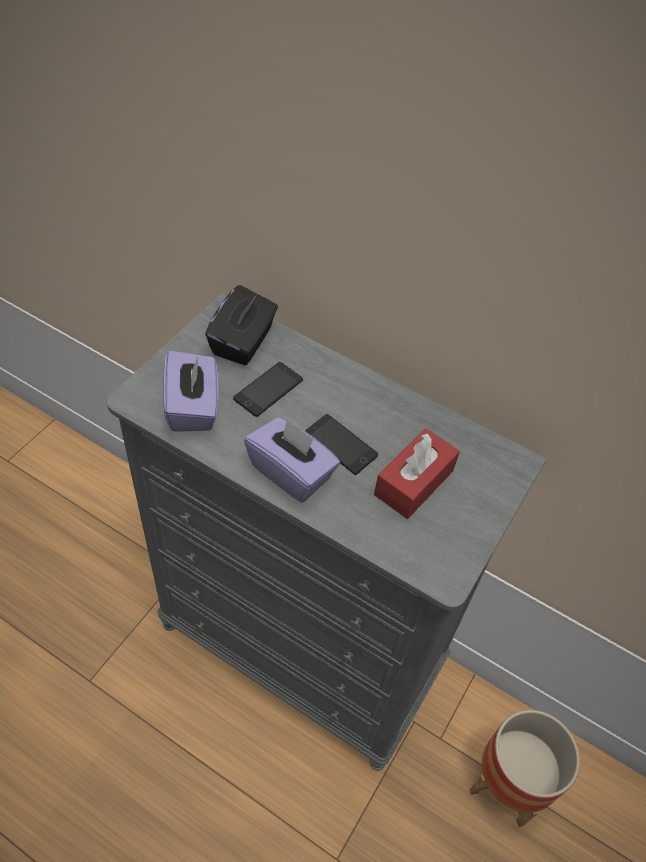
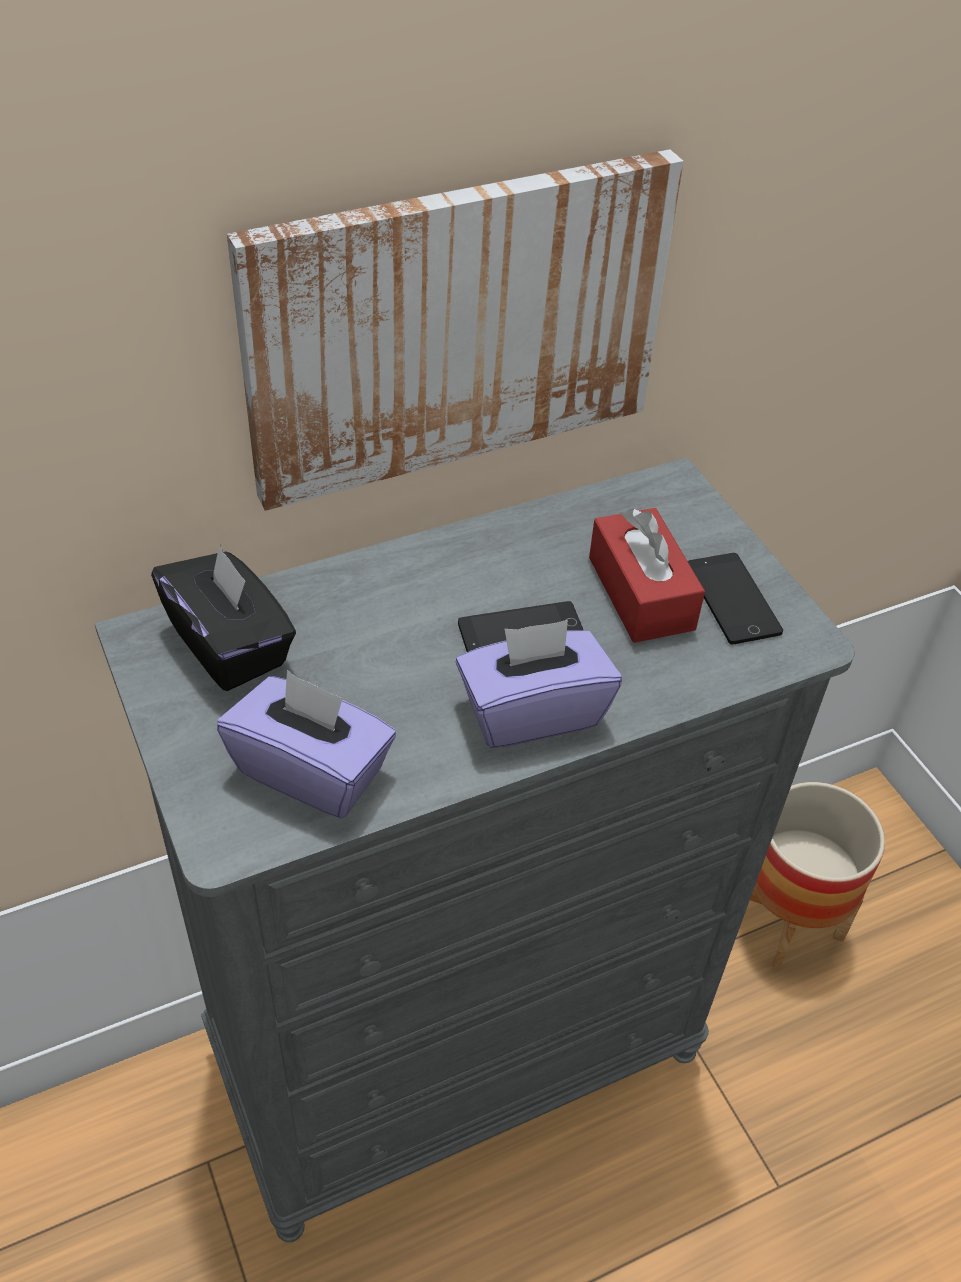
camera: 55 degrees left, 5 degrees down
(268, 389) = (353, 662): phone -> phone (732, 599)
(426, 279) = (457, 327): none -> picture

